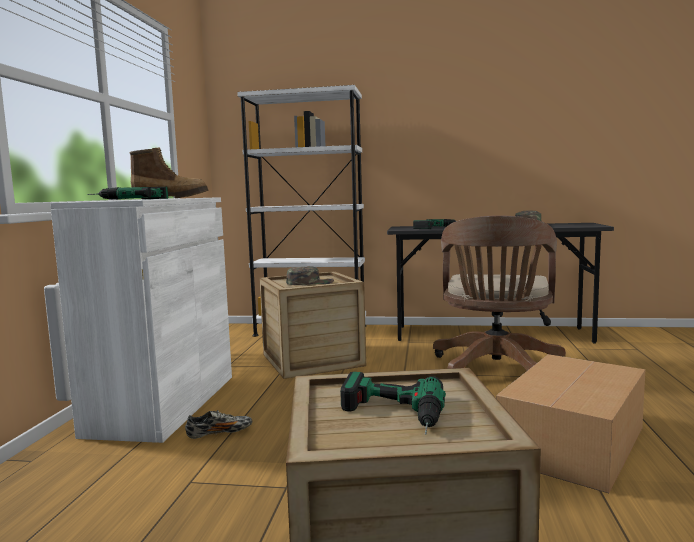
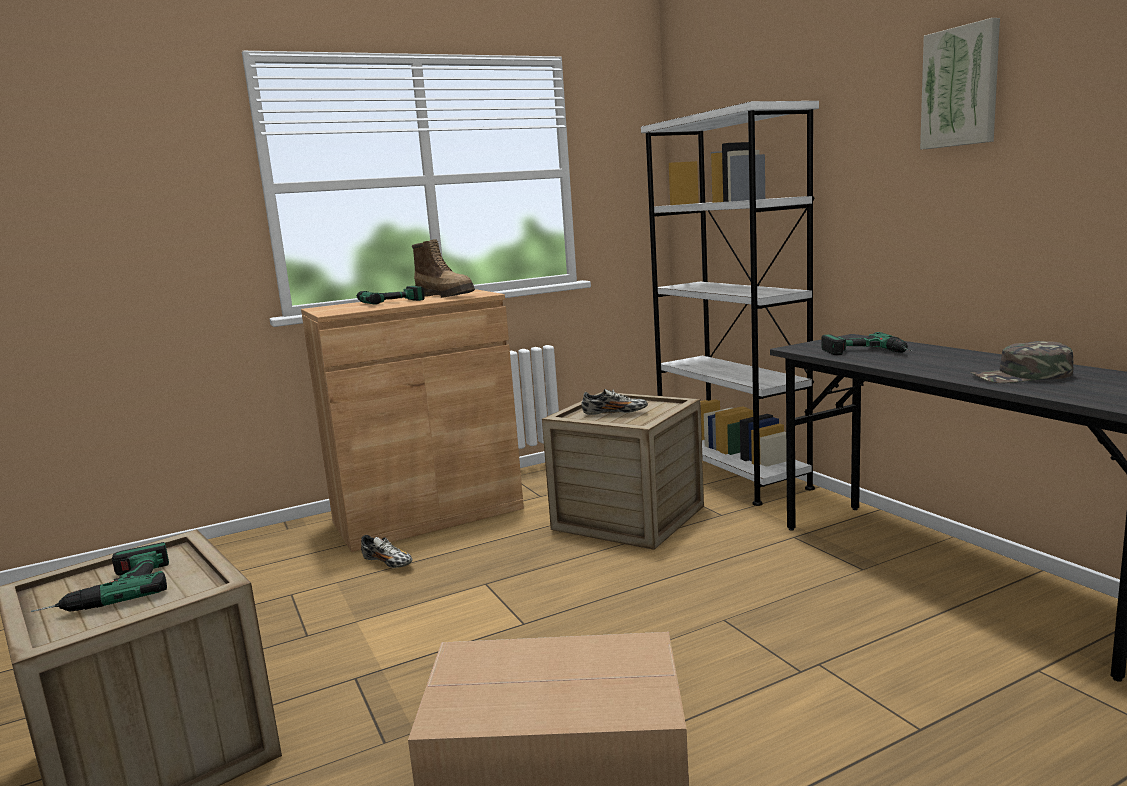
camera: 55 degrees right, 5 degrees up
(164, 404) = (428, 515): white cabinet -> brown cabinet
(310, 283) = (615, 414): green cap -> shoe
(452, 96) = (961, 87): none -> picture
(496, 371) = (774, 633): brown office chair -> none

